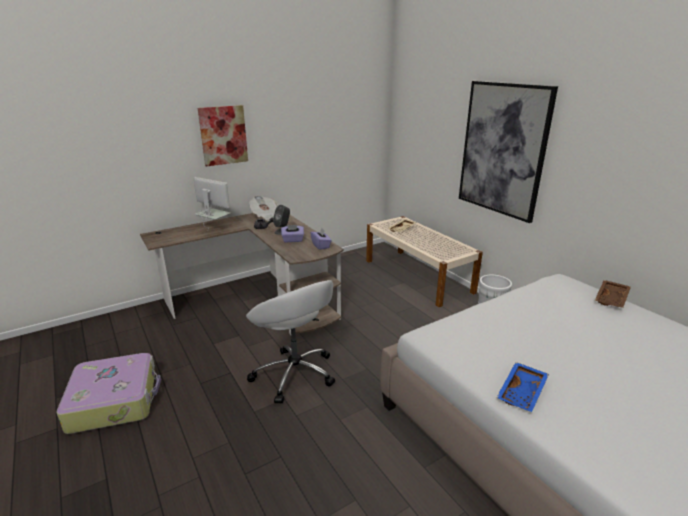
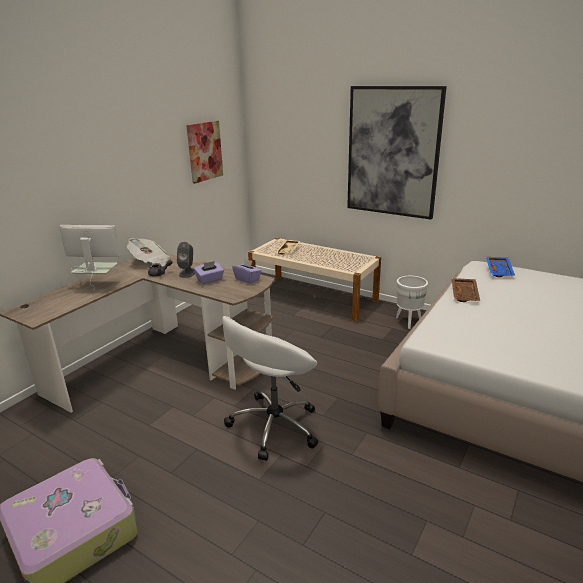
camera: 25 degrees left, 0 degrees up
(223, 135) = (84, 168): picture -> picture (204, 151)
(295, 375) = (272, 427): white office chair -> white office chair turned 105 degrees clockwise
(522, 393) = (547, 362): blue tray -> blue tray (500, 271)
(612, 299) = (532, 271): brown tray -> brown tray (465, 294)

